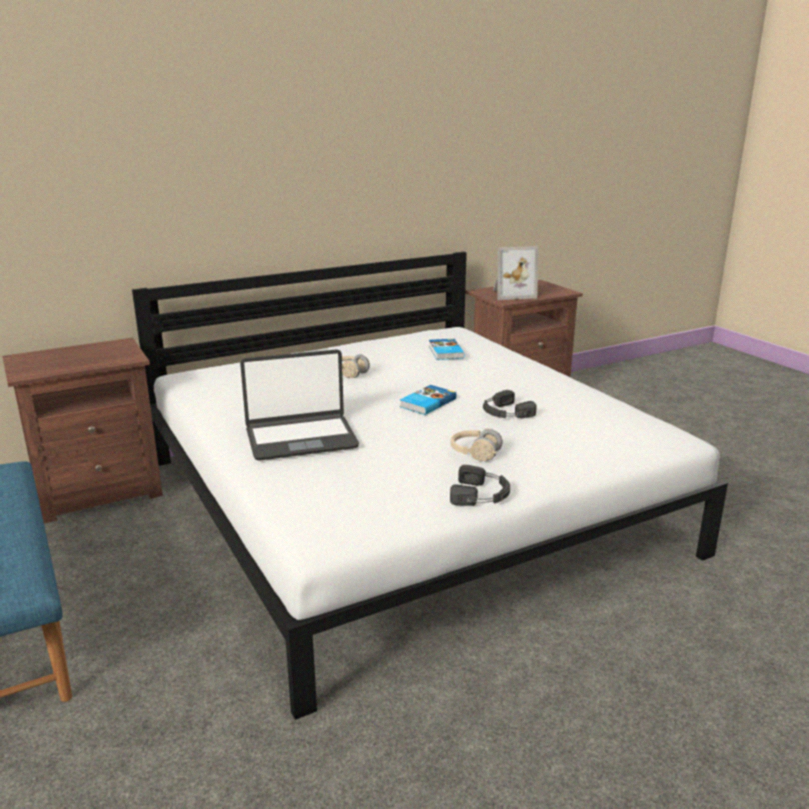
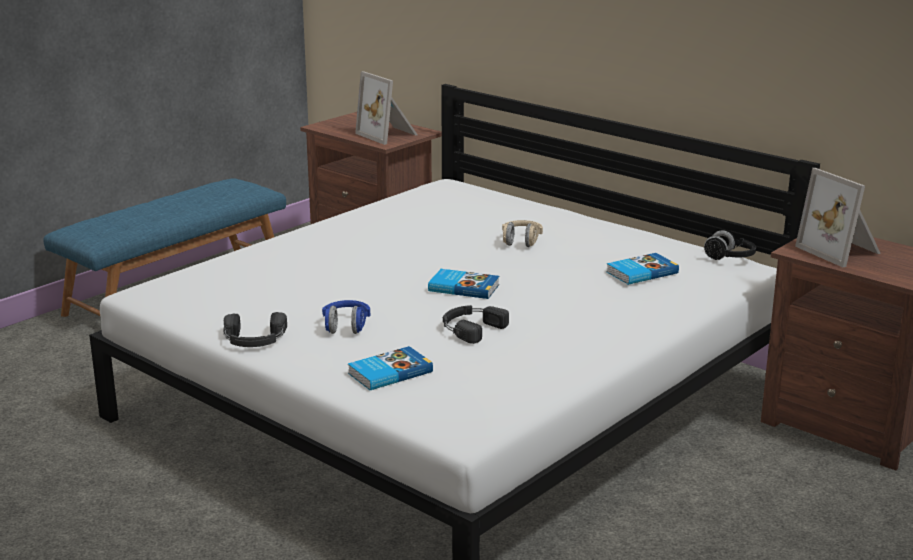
camera: 70 degrees right, 0 degrees up
(107, 354) = (389, 135): none -> picture frame
(301, 438) = (331, 252): laptop -> none
(435, 331) = (729, 258): none -> black headphones
(475, 454) = (346, 327): beige headphones -> blue headphones
(573, 449) = (389, 372): none -> book

